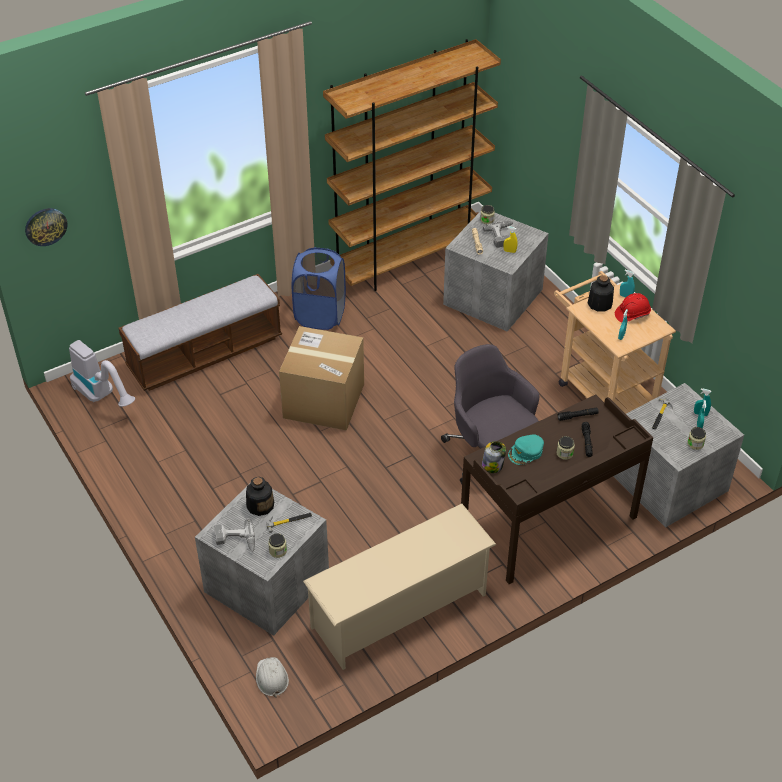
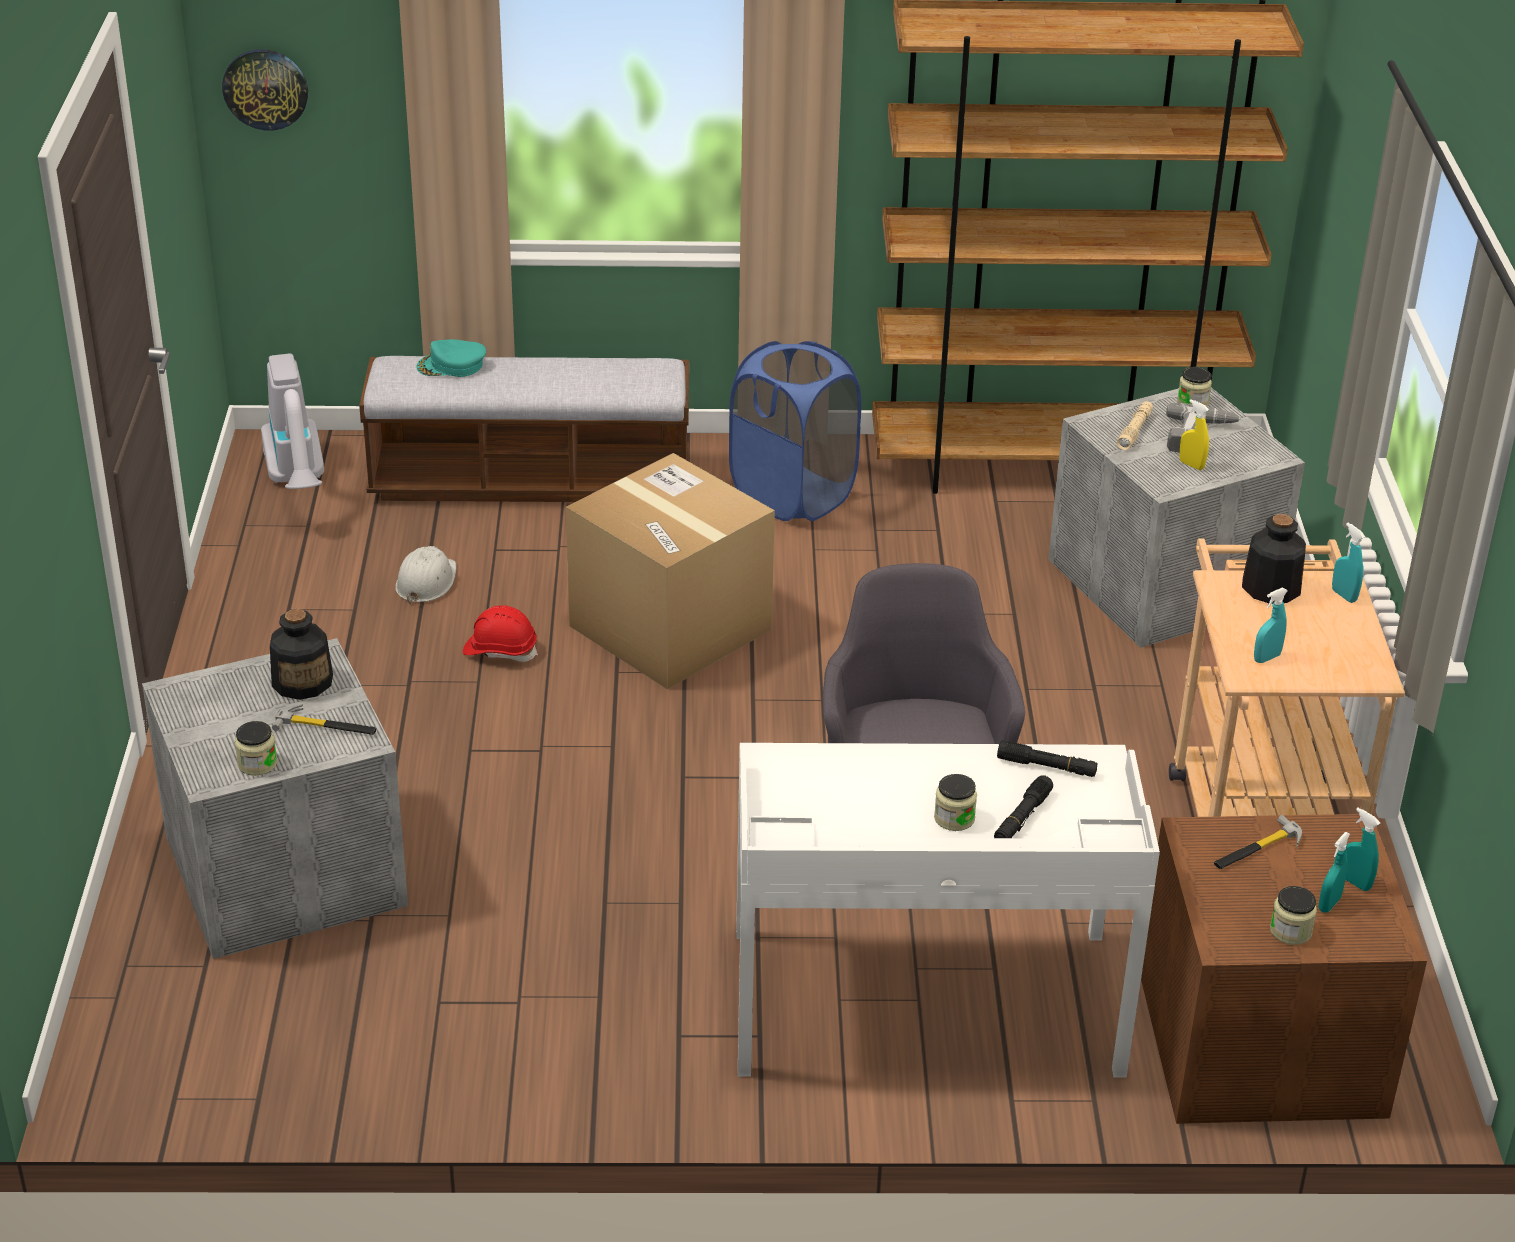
camera: 30 degrees right, 10 degrees down
(235, 541) = (202, 718): power drill -> none
(271, 678) = (140, 1025): white hard hat -> white hard hat (426, 582)
(400, 611) = (479, 1024): beige shoe rack -> none
(492, 465) = (782, 779): jar -> none
(526, 452) = (874, 785): turquoise cap -> turquoise cap (451, 366)
(549, 522) = (925, 1004): brown desk -> white desk
(632, 314) = (1328, 630): red hard hat -> red hard hat (500, 650)
(668, 483) = (1257, 1045): grey storage box -> brown storage box

